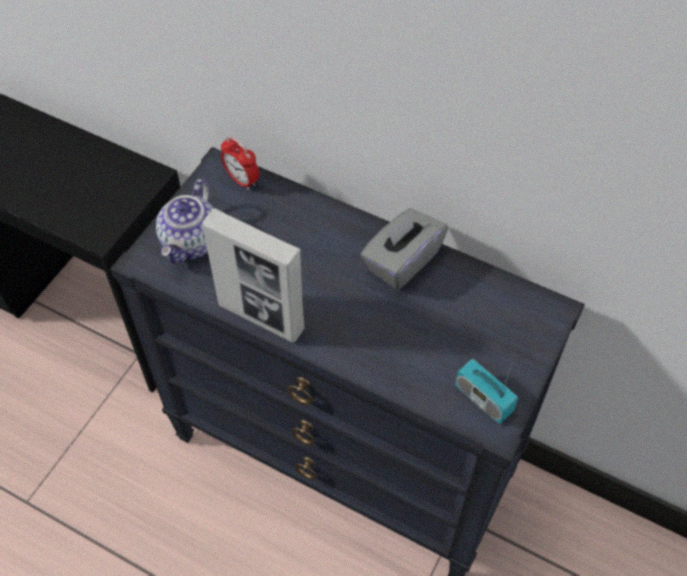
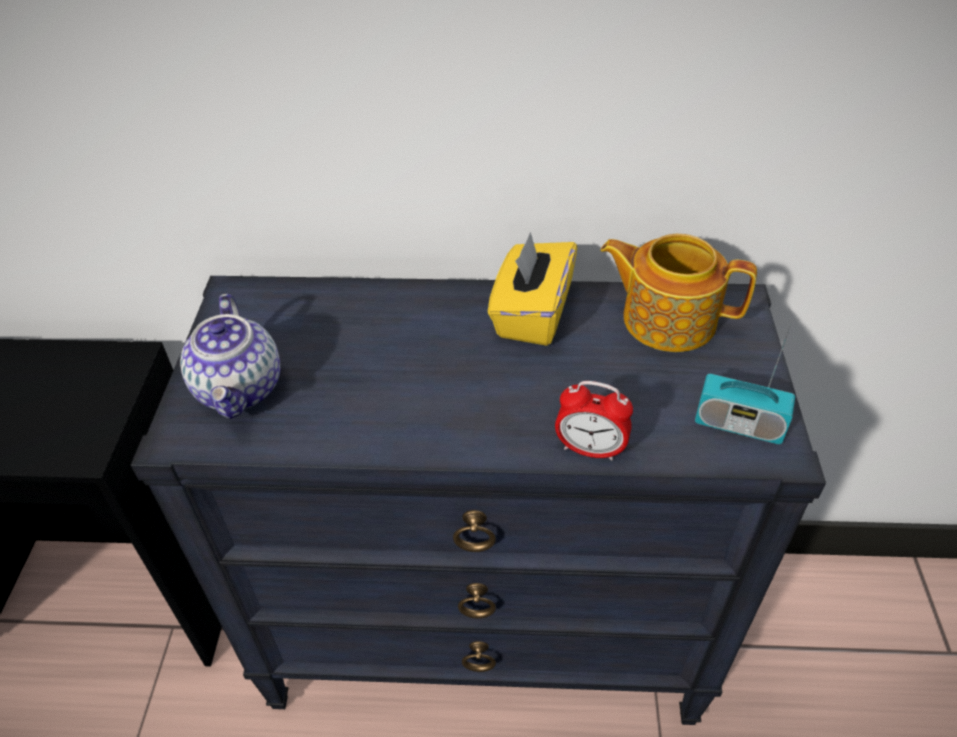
camera: 25 degrees left, 10 degrees down
(242, 180) = (272, 297): alarm clock -> alarm clock (590, 449)
(261, 317) = (392, 442): picture frame -> none
(402, 261) = (531, 314): grey tissue box -> yellow tissue box
(492, 302) = (667, 318): none -> teapot

